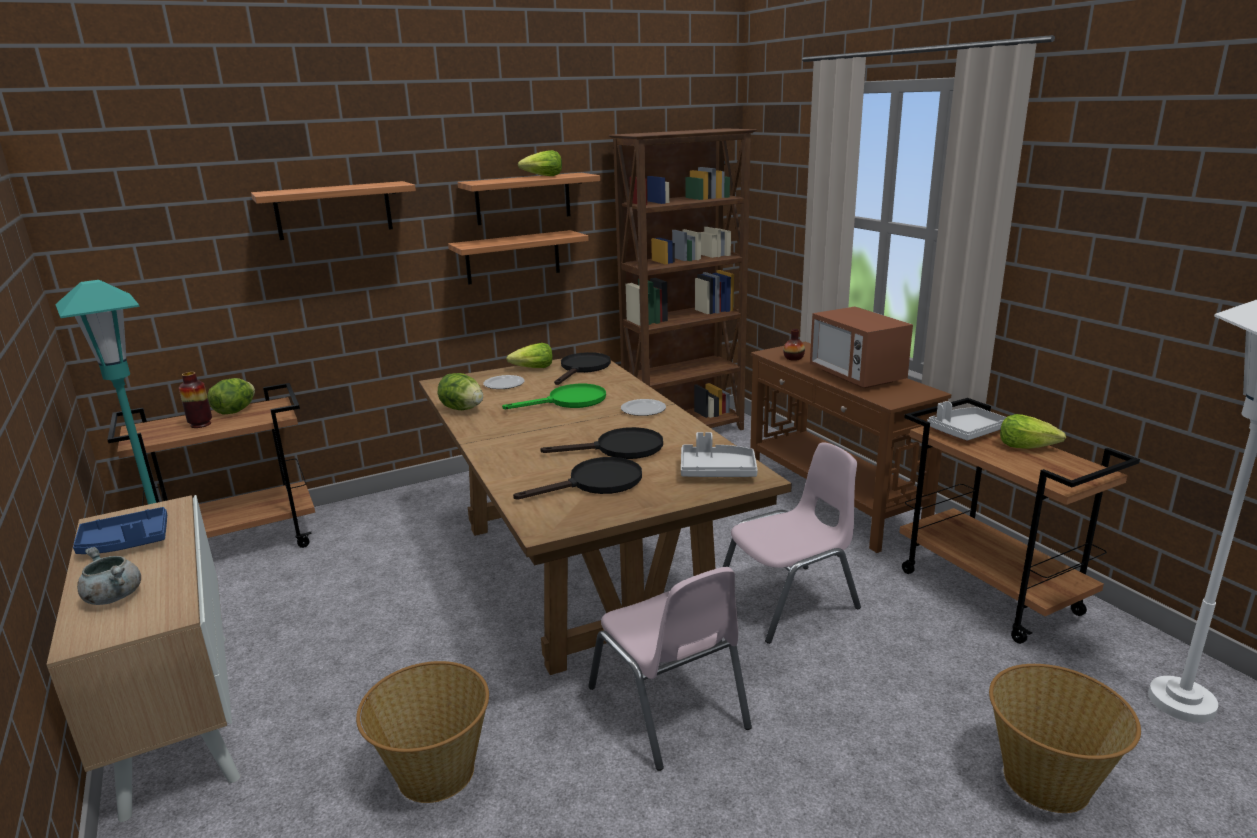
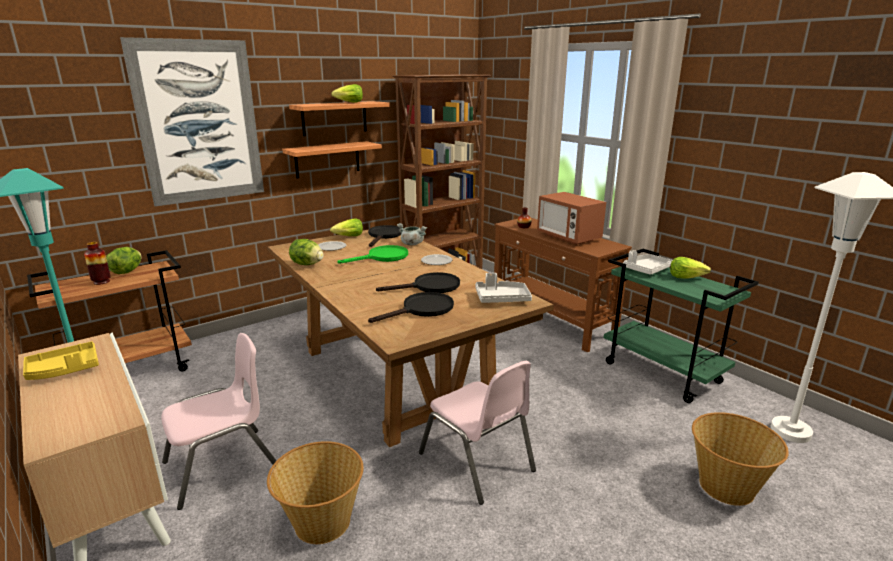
camera: 10 degrees left, 0 degrees up
(113, 597) = (66, 410): grey cooking pot -> grey cooking pot (411, 244)
(126, 543) = (64, 370): blue tray -> yellow tray
(333, 210) = (199, 122): shelf -> picture
(788, 602) = (539, 387): pink chair -> pink chair (222, 466)
(990, 593) = (663, 373): brown cart -> green cart

